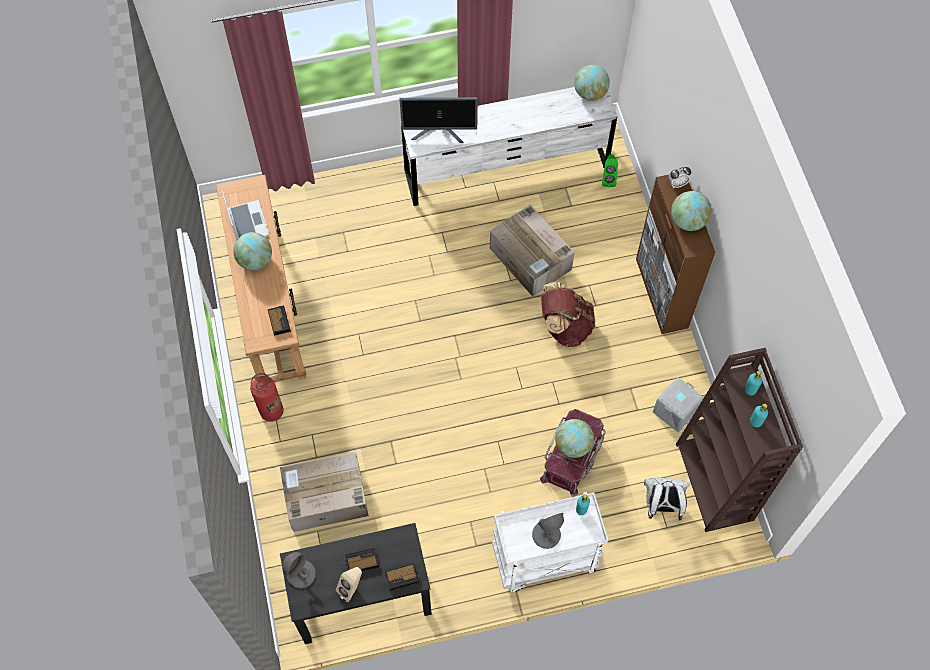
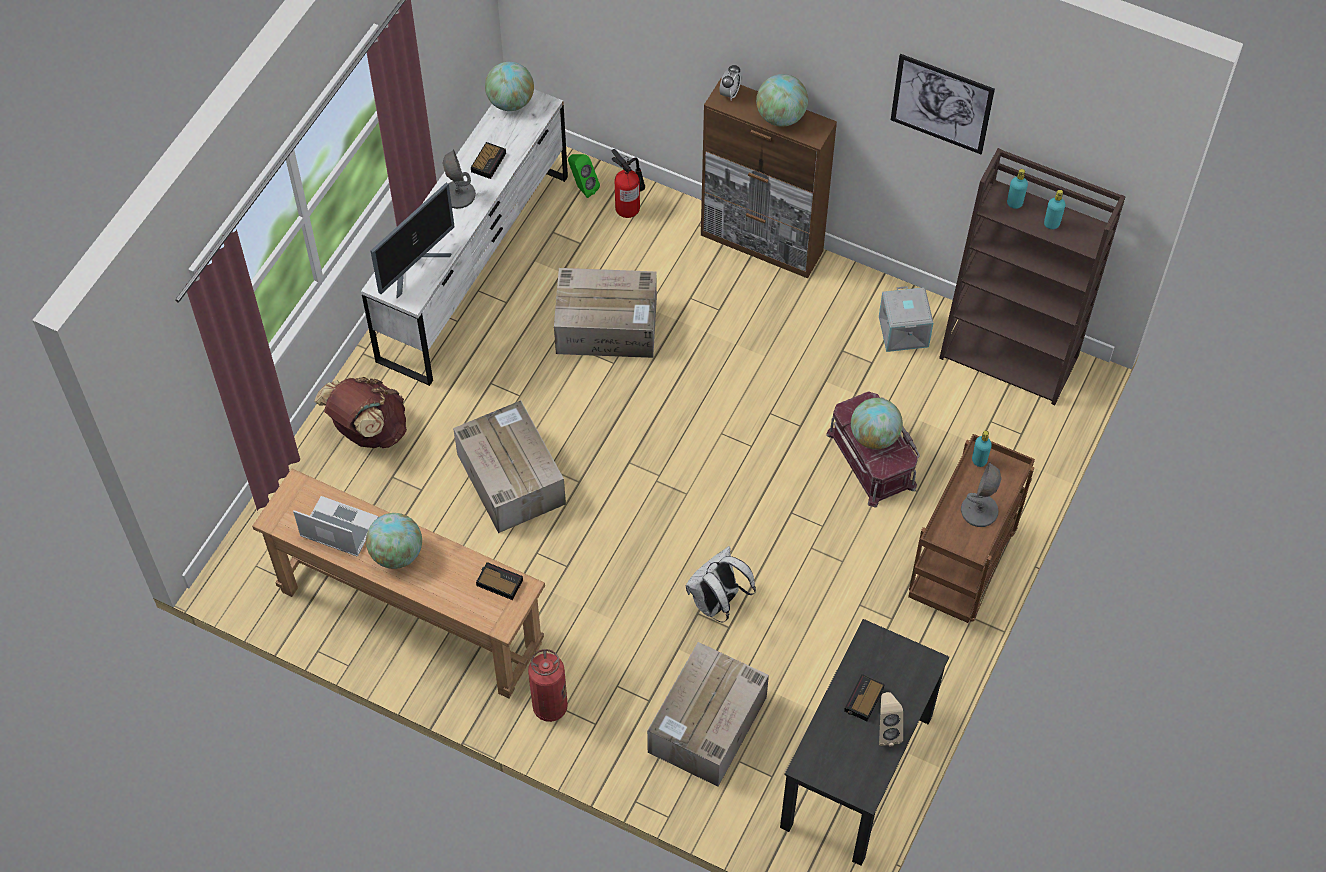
camera: 50 degrees left, 5 degrees down
(301, 574) = (827, 768): grey table lamp -> grey table lamp (458, 195)
(392, 286) = (510, 478): none -> cardboard box
(403, 577) = (915, 673): alarm clock -> alarm clock (489, 162)
(544, 560) = (962, 568): white cart -> brown cart
(564, 326) = (717, 355): brown backpack -> brown backpack (368, 431)
(618, 211) = (629, 207): none -> fire extinguisher
(661, 506) = (994, 421): white backpack -> white backpack (717, 603)
(756, 291) = (941, 104): none -> picture

